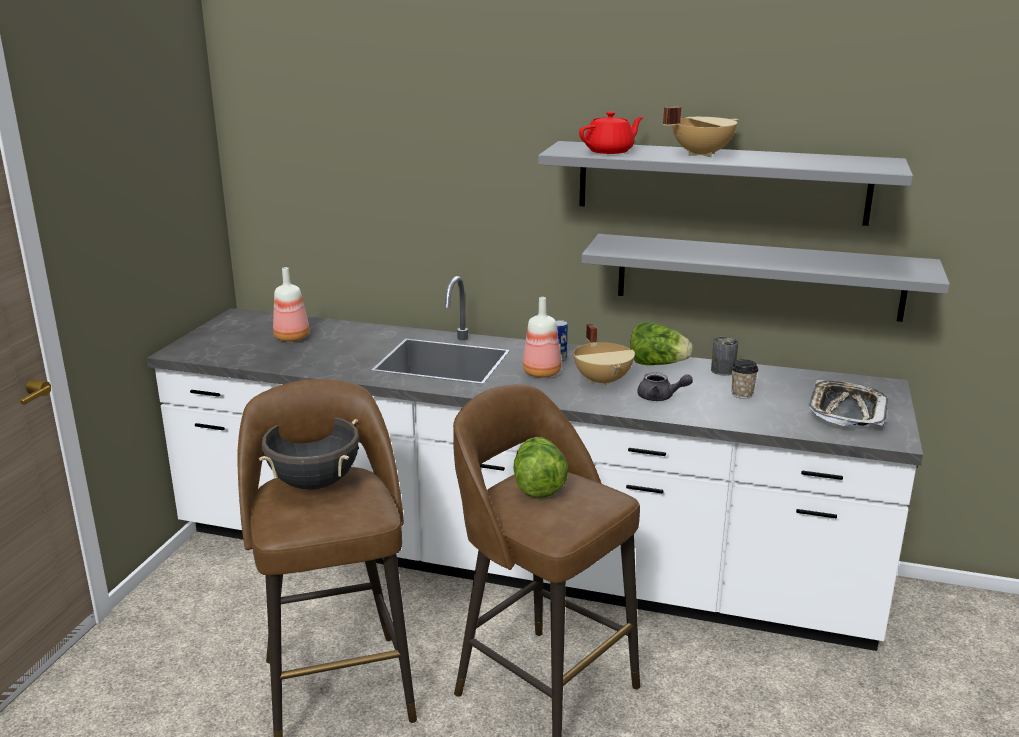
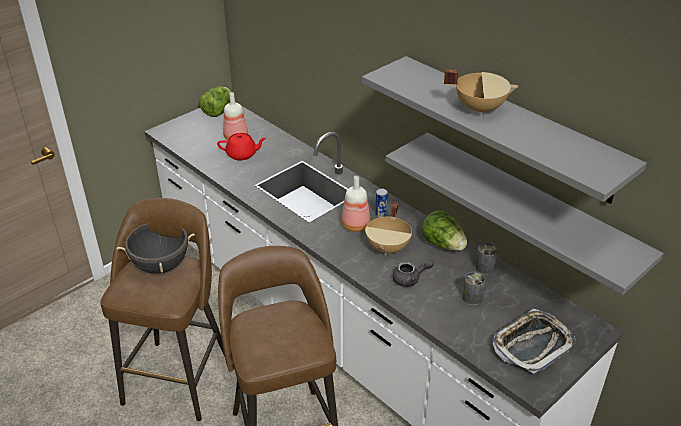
camera: 30 degrees right, 15 degrees up
(537, 486) = (278, 320): lettuce -> lettuce (218, 111)
(610, 151) = (418, 85): red teapot -> red teapot (242, 154)
(660, 397) = (410, 279): grey teapot -> grey teapot turned 60 degrees counterclockwise
(742, 394) = (472, 298): cup -> can

